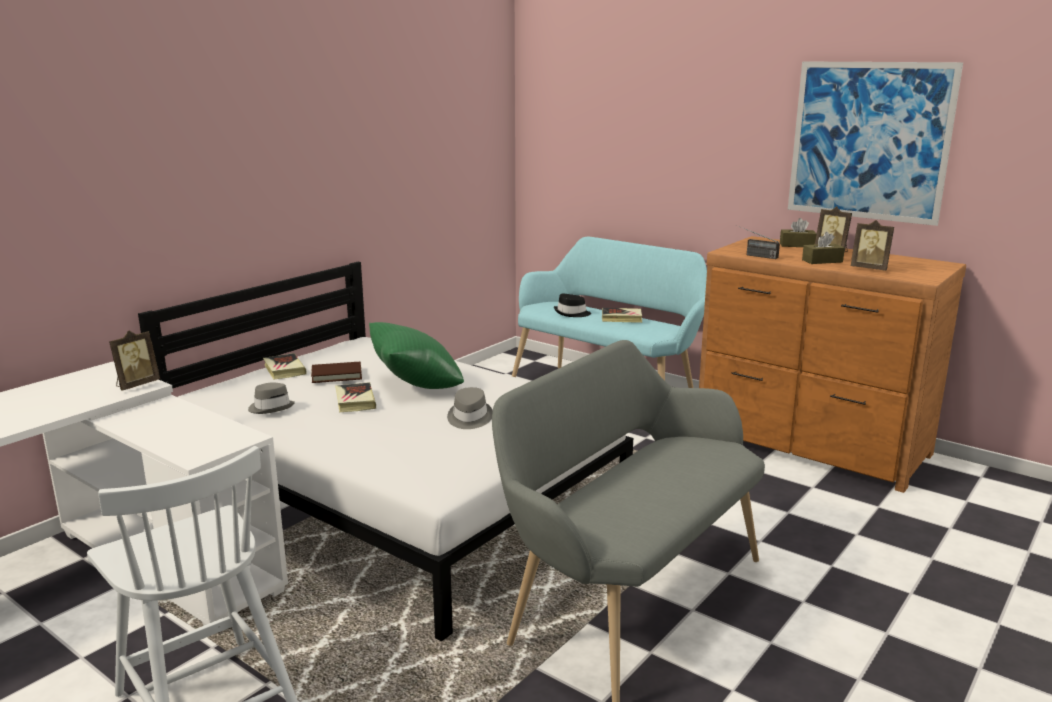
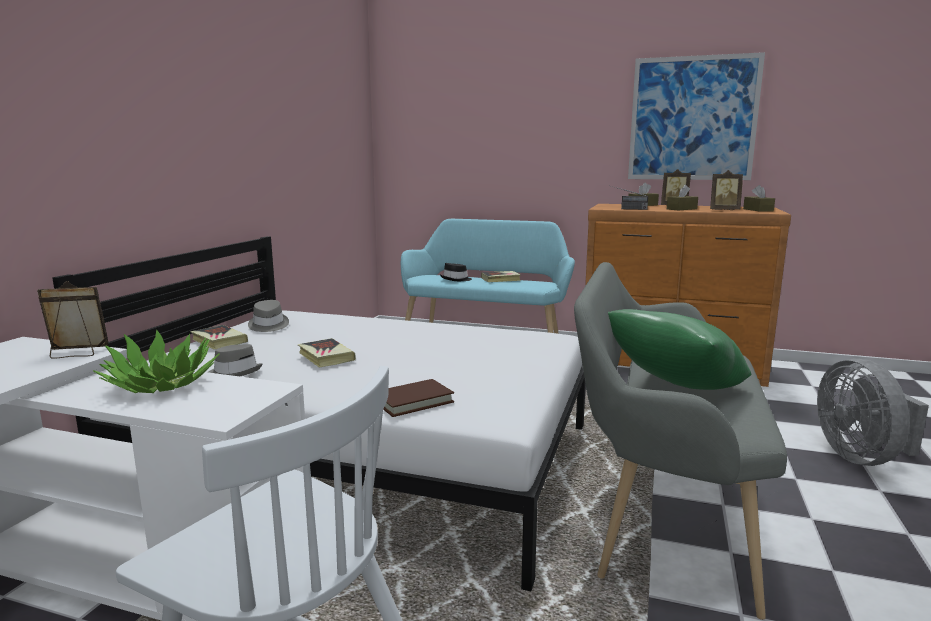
camera: 20 degrees left, 5 degrees down
(136, 385) = (77, 353): picture frame -> picture frame turned 120 degrees counterclockwise
(179, 420) = (162, 383): none -> potted plant
(336, 375) = (284, 339): brown book -> brown book (413, 401)
(416, 386) = (375, 339): green pillow -> green pillow (674, 389)
(469, 418) = (456, 357): grey hat -> grey hat (268, 325)
(913, 594) = (861, 457): none -> grey fan
(918, 271) = (758, 210): none -> brown tissue box

